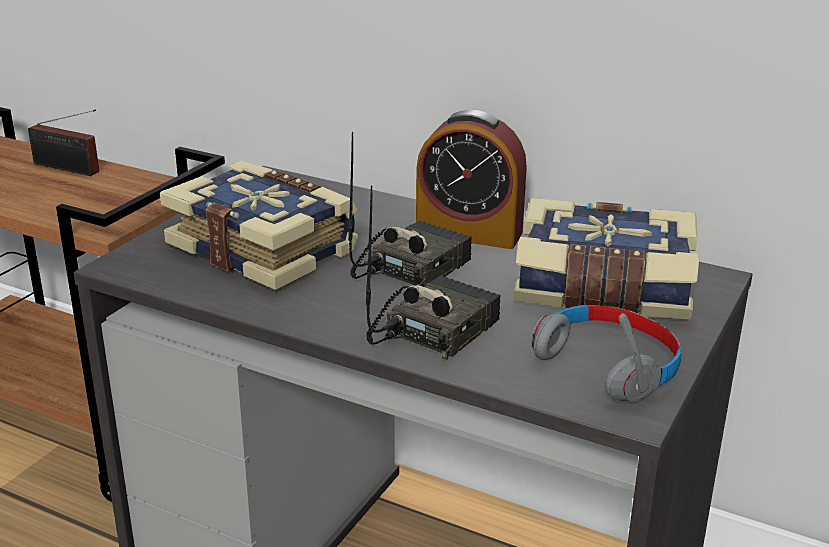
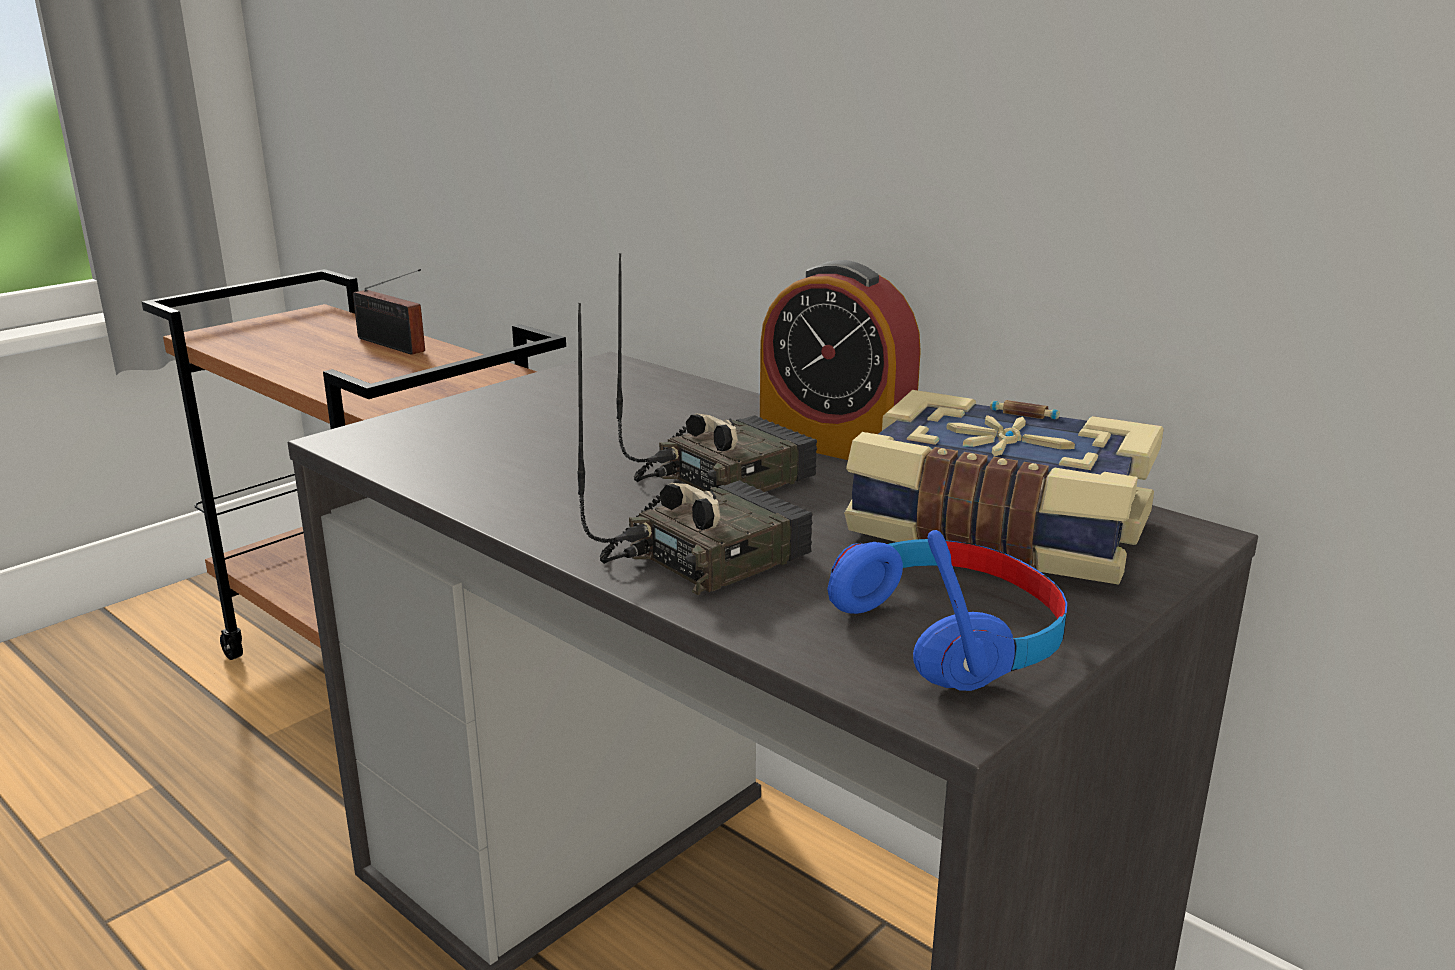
camera: 15 degrees right, 5 degrees down
(264, 248) = (543, 437): book -> none
(608, 365) = (950, 633): grey headphones -> blue headphones

